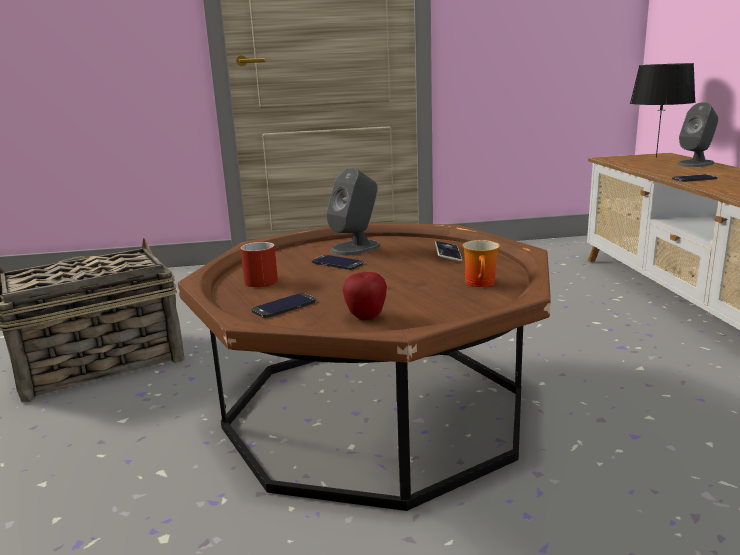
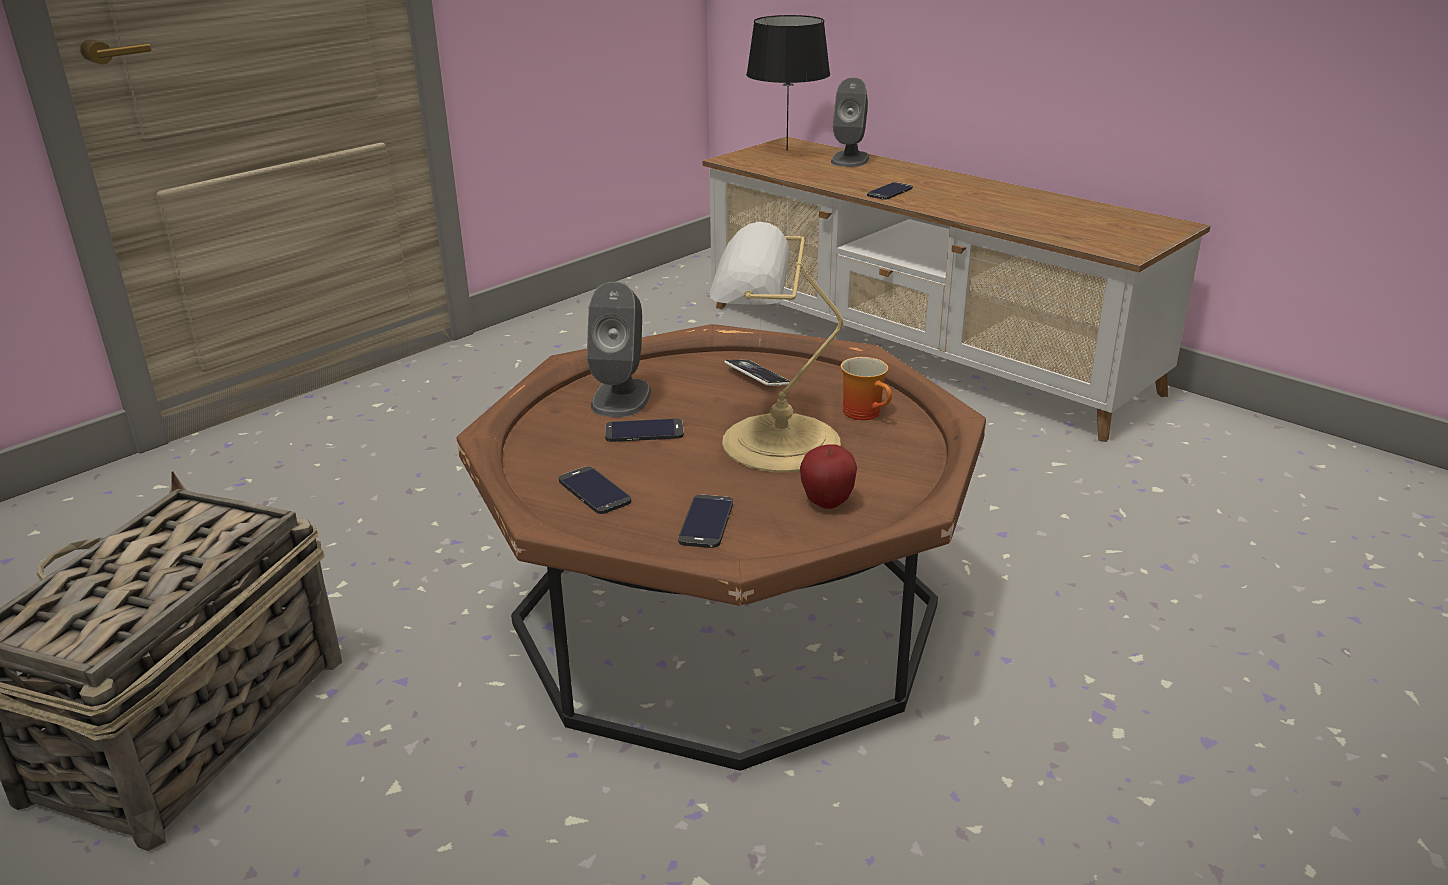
camera: 40 degrees left, 10 degrees up
(262, 279) = (594, 491): red mug -> phone
(395, 283) = (773, 443): none -> table lamp

